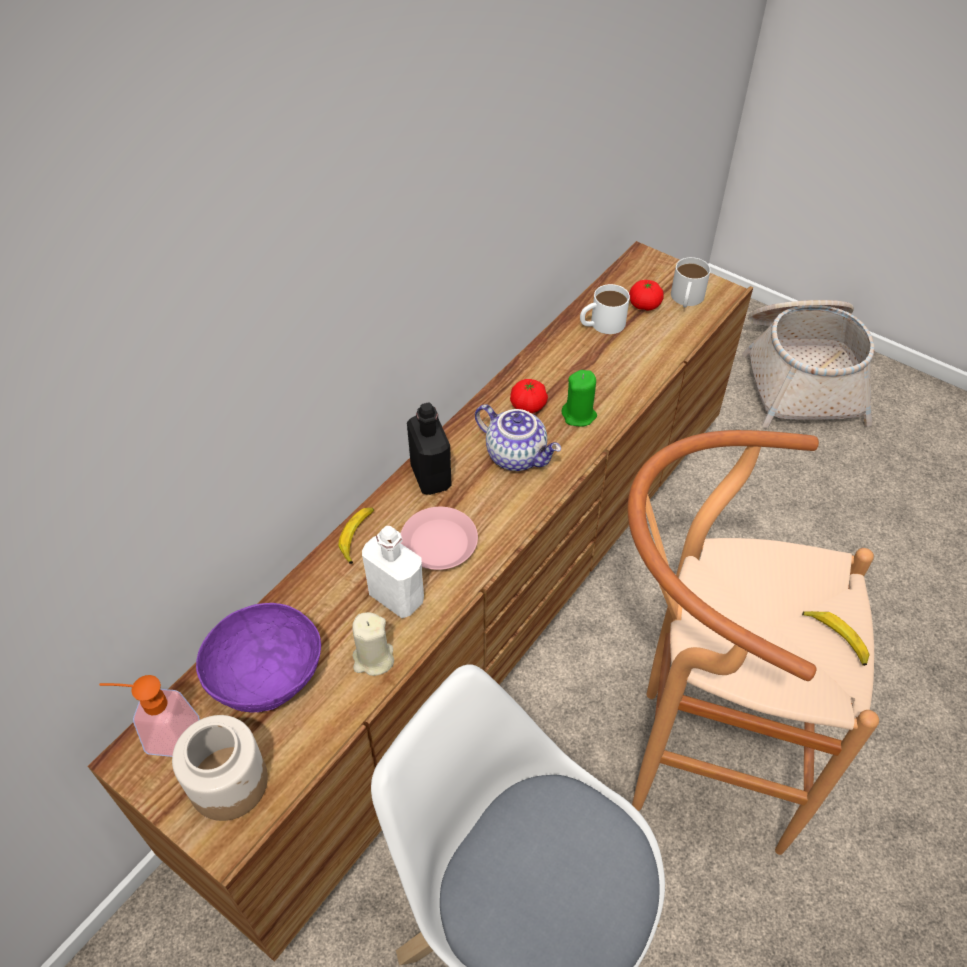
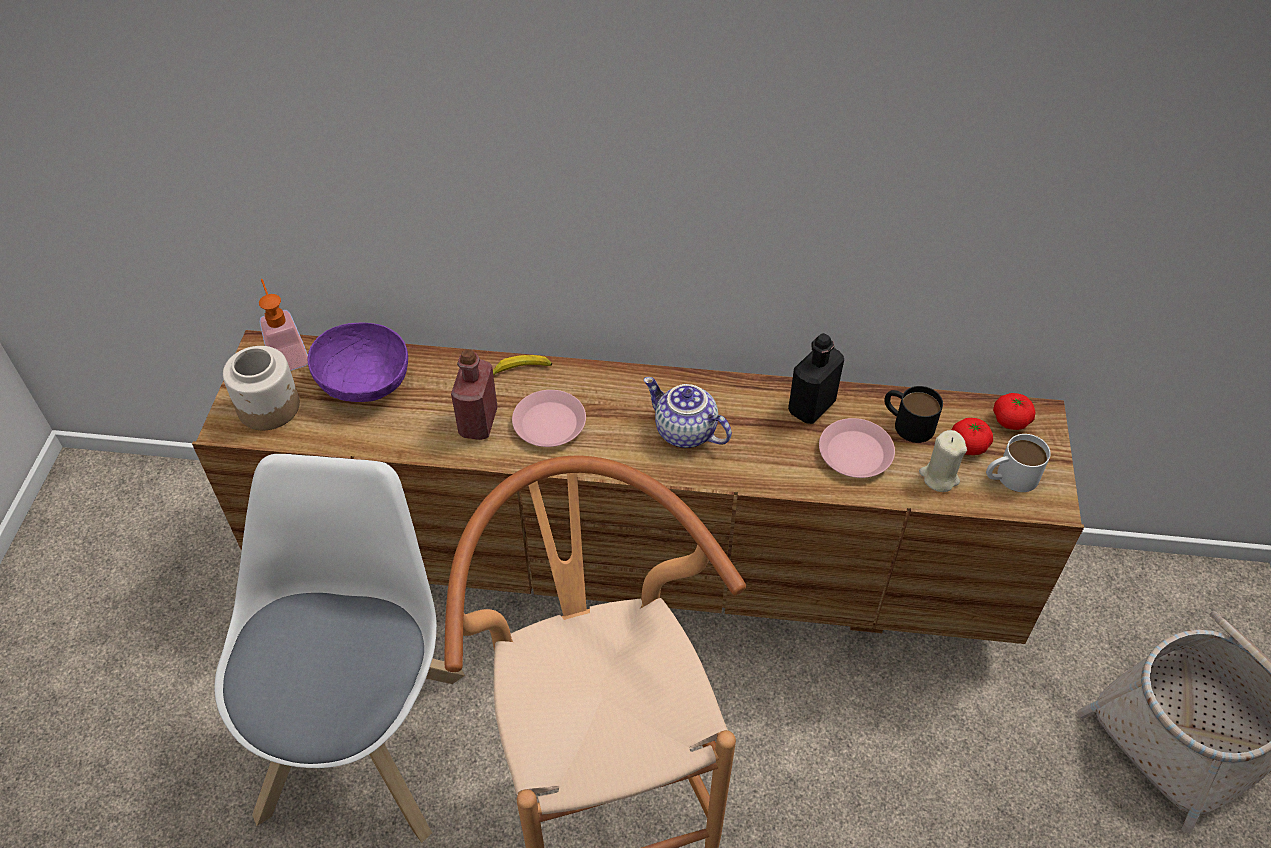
camera: 60 degrees right, 0 degrees up
(373, 659) = (413, 435): beige candle -> beige candle (939, 477)
(396, 597) = (478, 422): white bottle -> red bottle
(431, 477) = (615, 385): black bottle -> black bottle (811, 406)
(517, 455) = (684, 432): teapot -> teapot turned 120 degrees clockwise
(528, 405) = (750, 414): tomato -> tomato (1010, 420)
(579, 415) = (768, 456): green candle -> none
(601, 324) = (907, 422): white mug -> black mug
(611, 365) = (855, 453): none -> pink plate
(836, 639) = (615, 752): banana -> none

